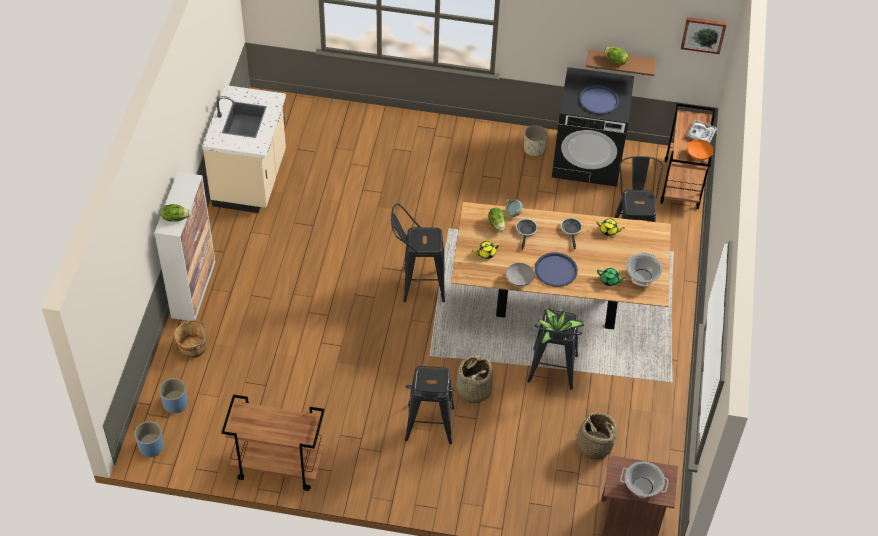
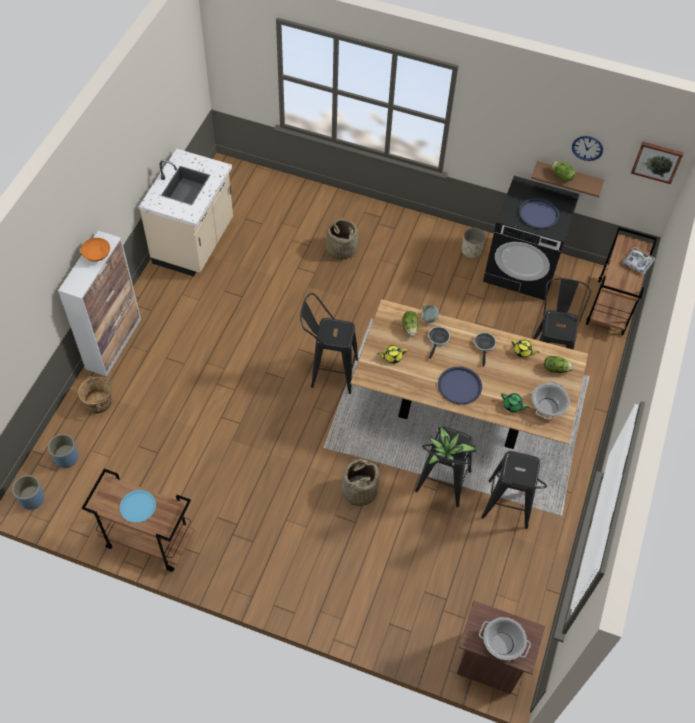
camera: 10 degrees right, 5 degrees up
(175, 218) = (82, 278): lettuce -> lettuce (555, 369)
(274, 424) = (138, 506): none -> blue plate
(428, 430) = (305, 526): black stool -> black stool (506, 510)
(518, 280) = (419, 391): grey bowl -> none
(594, 445) = (468, 571): basket -> basket (341, 249)
(636, 30) = (587, 148): none -> wall clock
(698, 156) = (631, 285): orange bowl -> orange bowl (97, 256)

